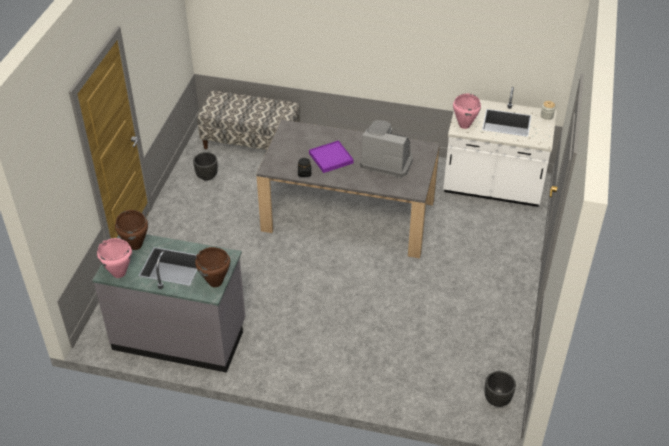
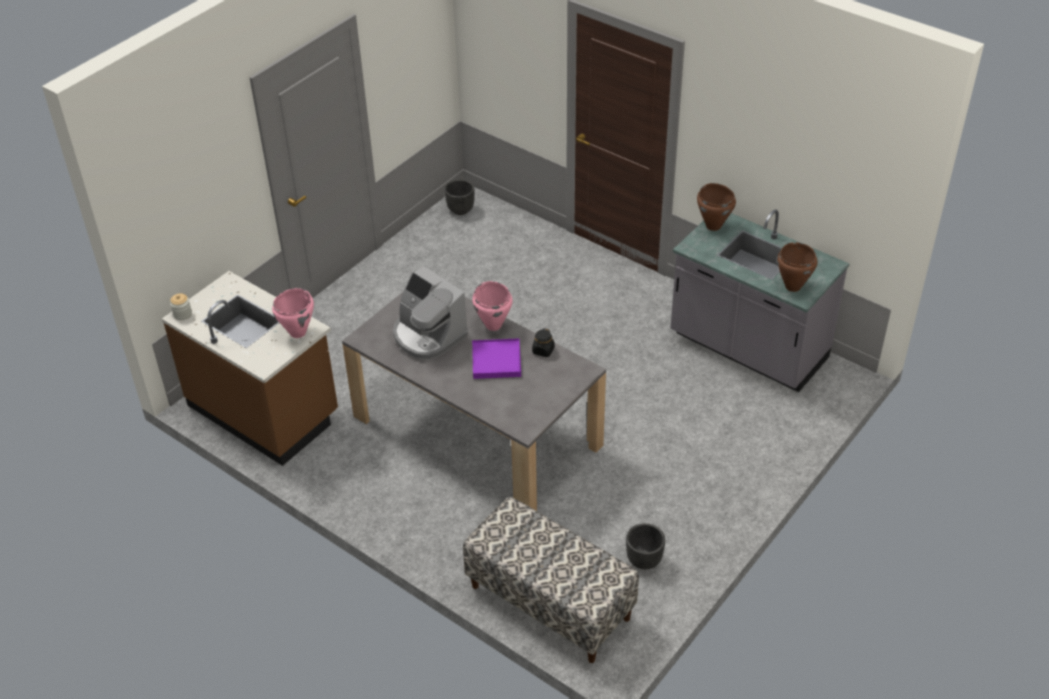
camera: 155 degrees left, 0 degrees up
(119, 273) = (817, 262): pink cooking pot -> pink cooking pot (493, 325)
(492, 187) = (264, 410): white counter -> brown counter

